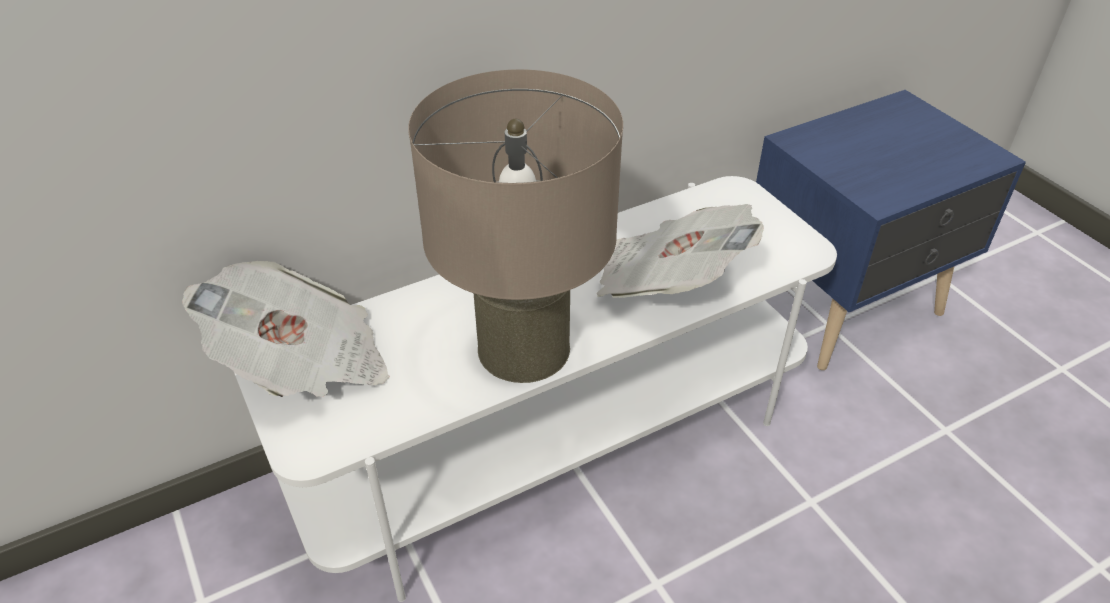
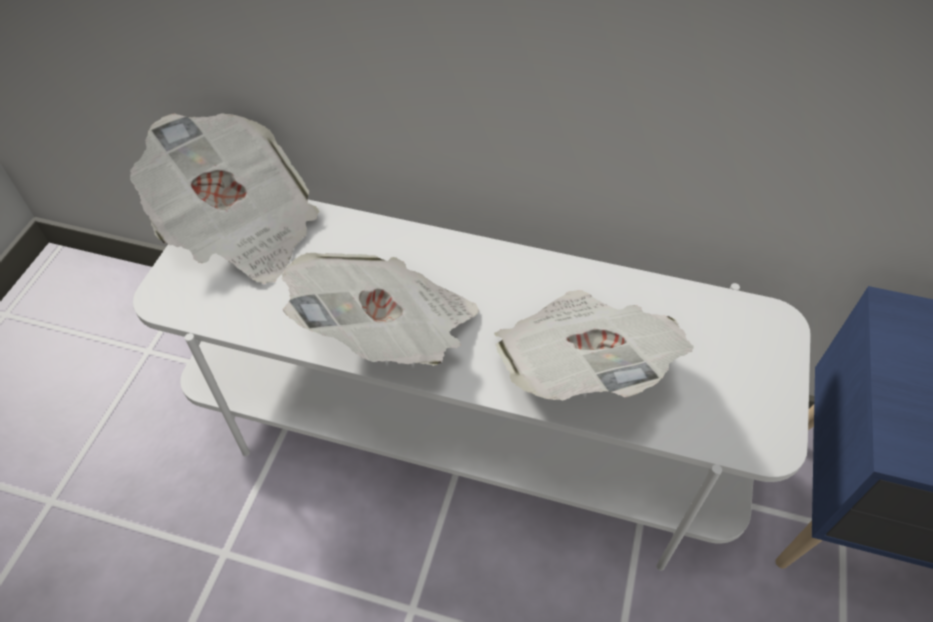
camera: 45 degrees right, 10 degrees up
(523, 348) = (390, 333): beige table lamp -> newspaper

